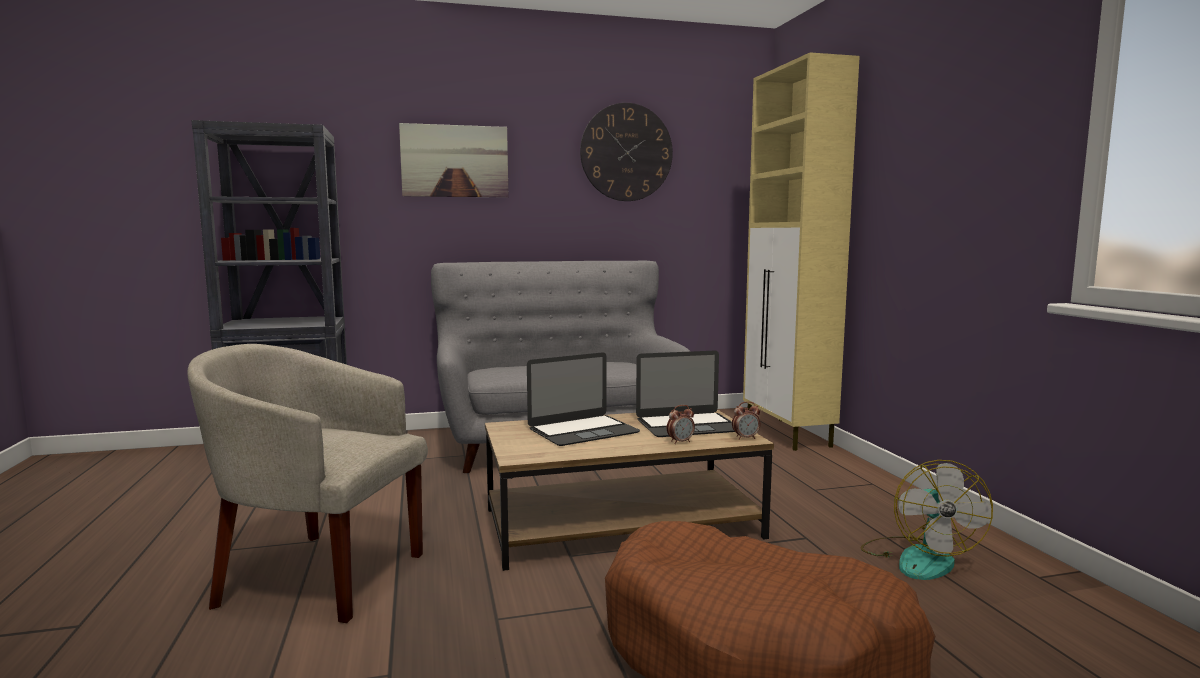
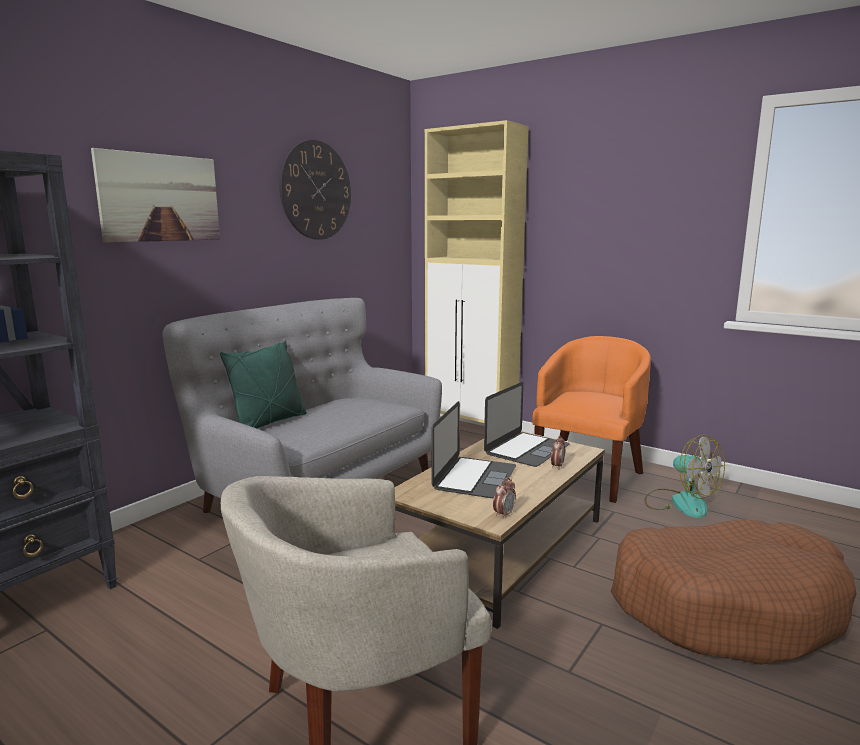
camera: 40 degrees left, 5 degrees up
(514, 365) = (269, 423): none -> green pillow
(745, 438) = (582, 450): alarm clock -> alarm clock (504, 514)
(846, 501) = (588, 476): none -> orange armchair

